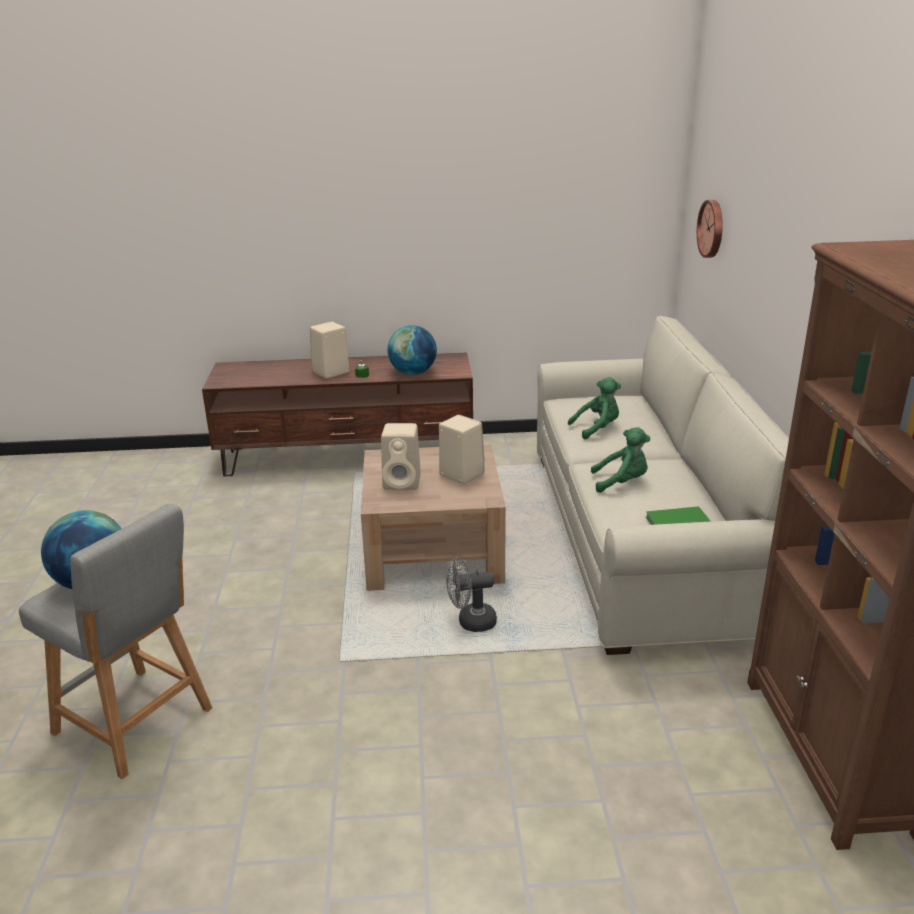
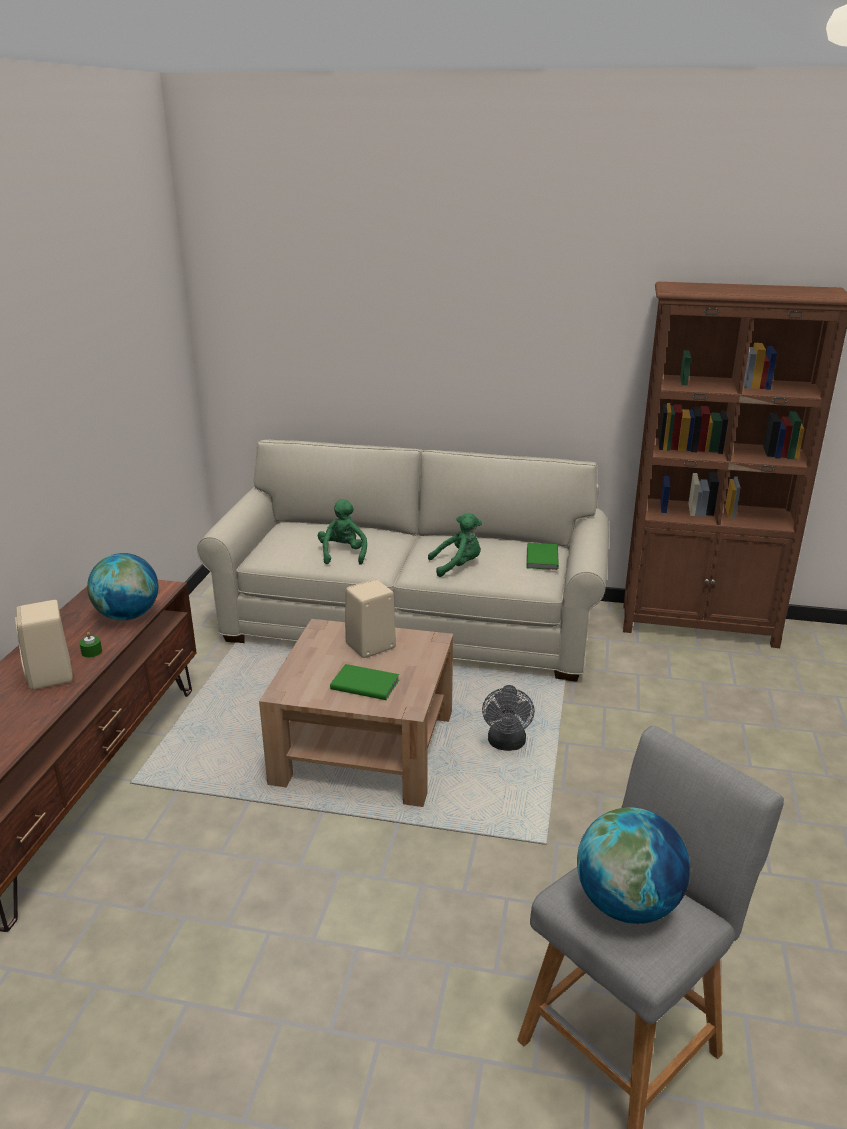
camera: 75 degrees left, 0 degrees up
(403, 482) = (365, 683): beige speaker -> green book
(621, 482) = (458, 566): green plush toy -> green plush toy turned 60 degrees clockwise
(712, 228) = (289, 340): wall clock -> none

